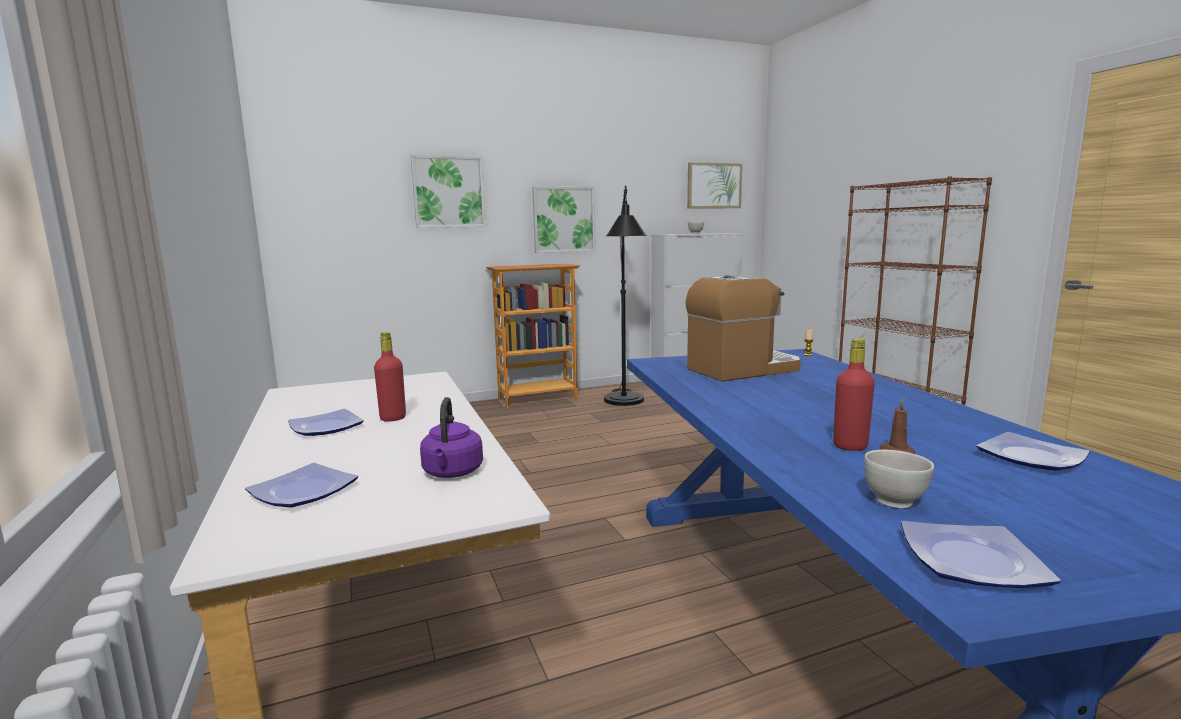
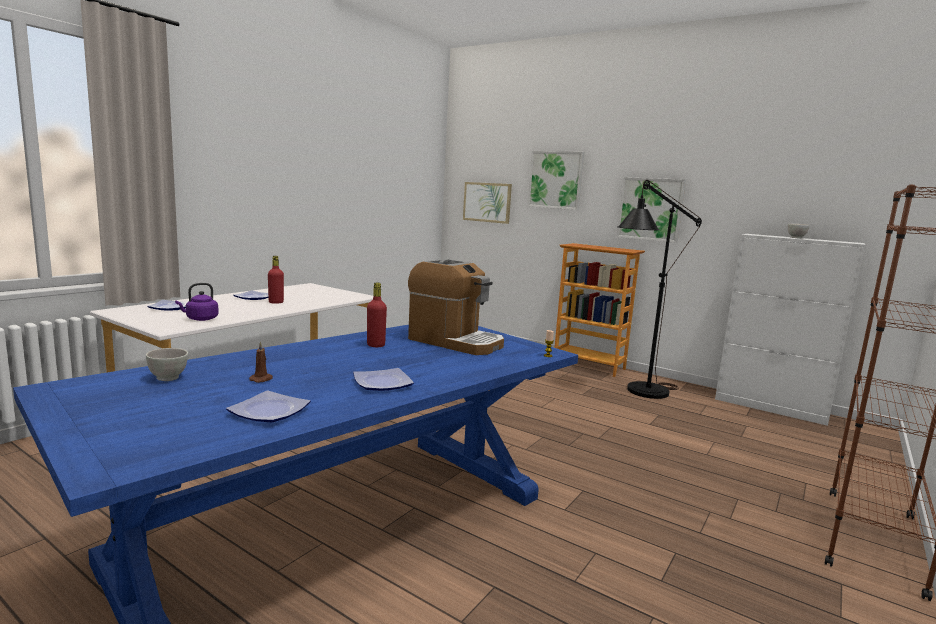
camera: 55 degrees right, 0 degrees up
(714, 186) = (857, 183): picture -> picture (487, 202)
(850, 446) = (267, 370): red bottle -> red bottle (376, 345)
(974, 562) = (87, 390): plate -> plate (382, 384)

